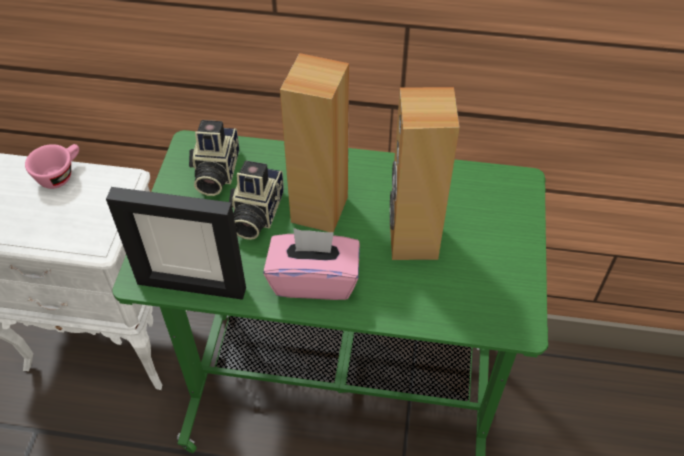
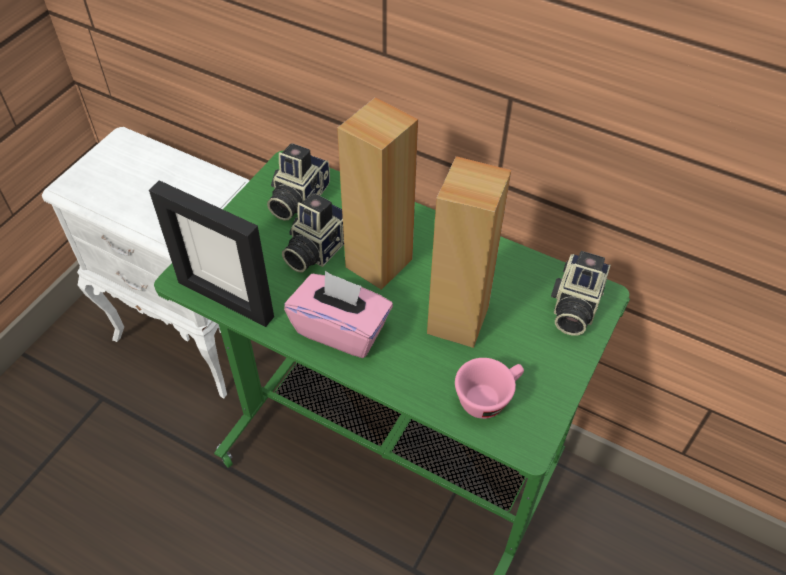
camera: 20 degrees right, 0 degrees up
(60, 174) = (173, 164): pink cup -> pink cup (488, 397)
(504, 198) = (573, 307): none -> camera

